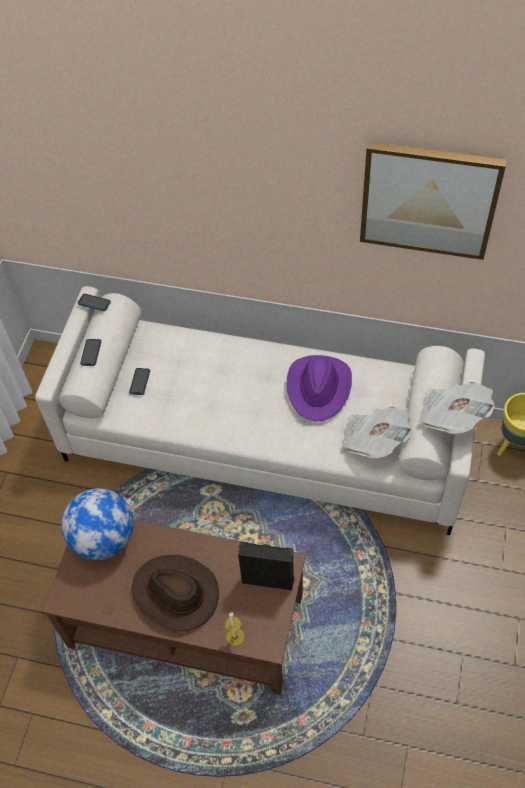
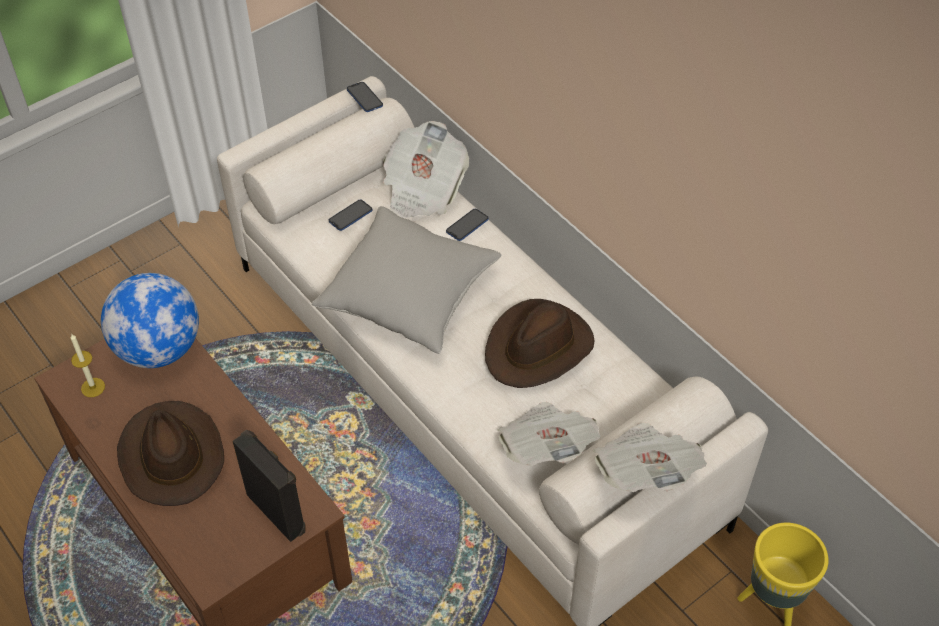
camera: 35 degrees right, 5 degrees down
(91, 353) = (311, 145): phone -> phone (467, 225)
(167, 338) = (423, 189): none -> newspaper
(218, 405) = (409, 294): none -> grey pillow
(235, 637) = (185, 545): candle -> candle (93, 387)
(319, 388) = (538, 348): purple hat -> brown hat
(429, 199) = (737, 141): picture -> none

